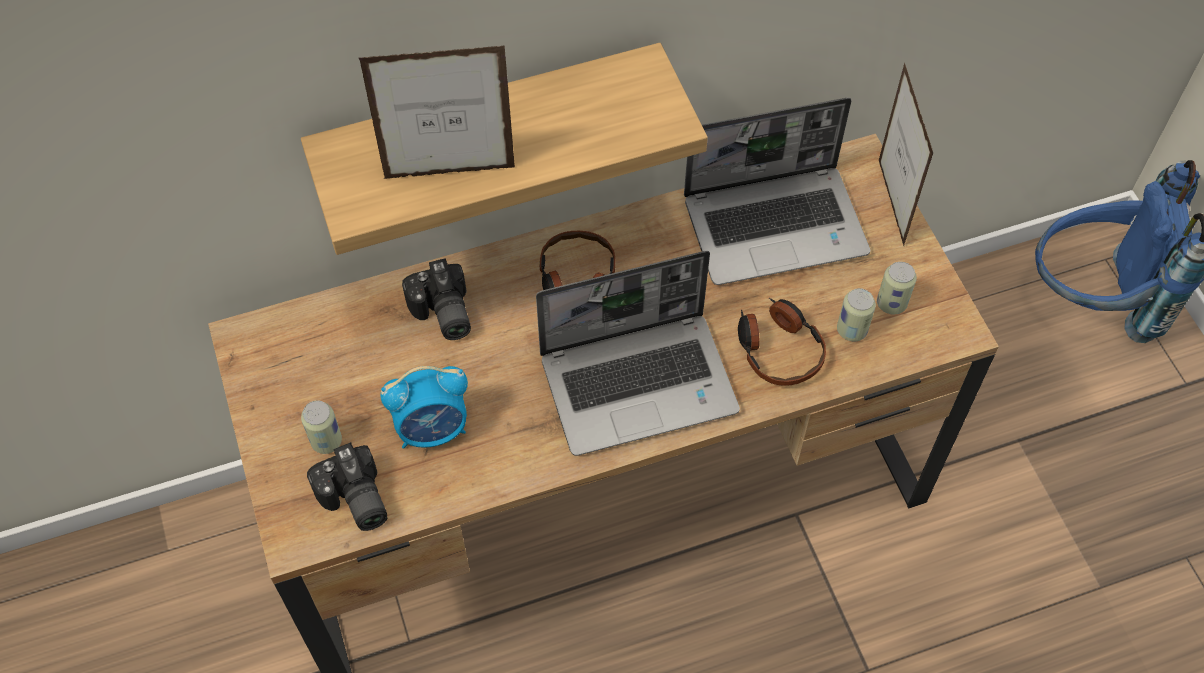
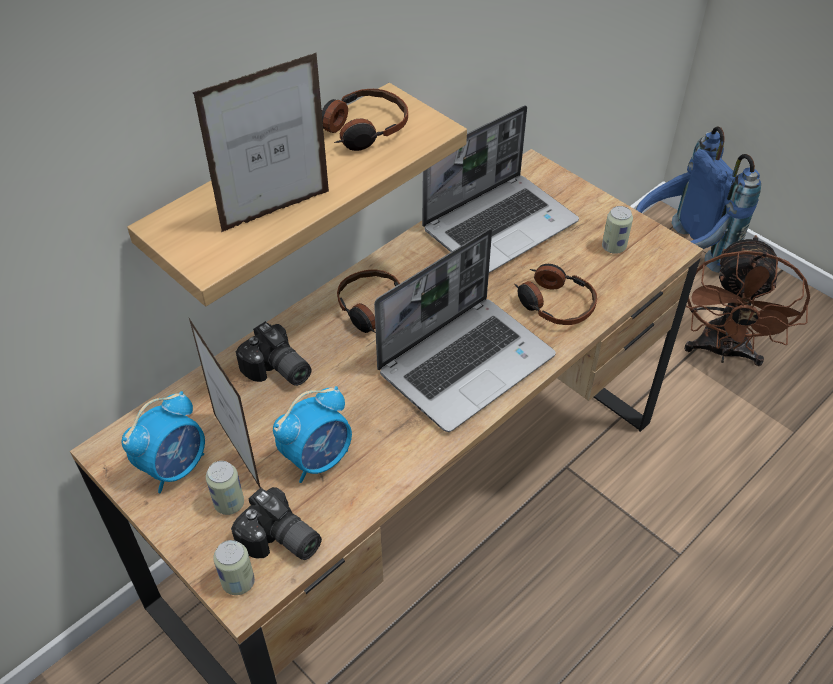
camera: 25 degrees left, 10 degrees down
(295, 380) = (175, 466): none -> alarm clock
(594, 99) = (363, 129): none -> headphones
(851, 330) = (598, 273): can -> can (238, 582)
(891, 203) = (570, 186): picture frame -> picture frame (237, 451)
(1075, 450) = (723, 352): none -> brown fan

